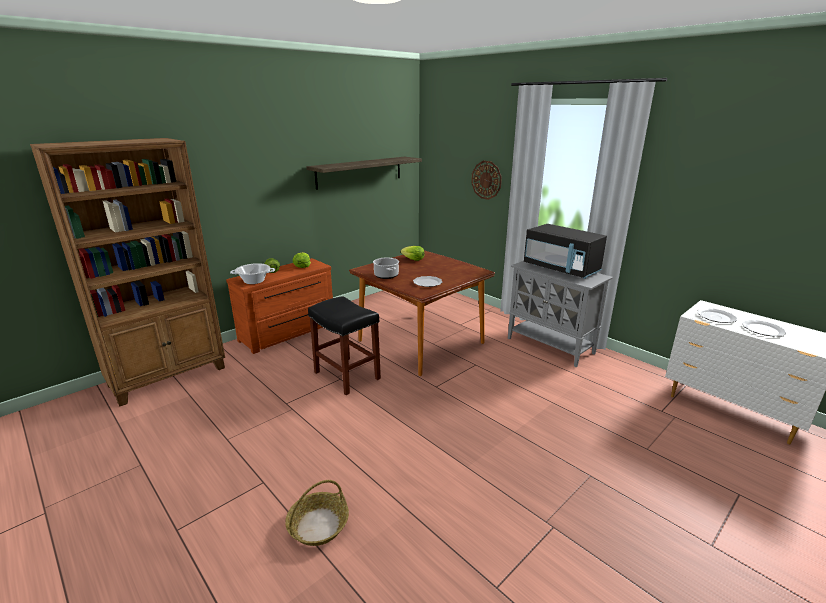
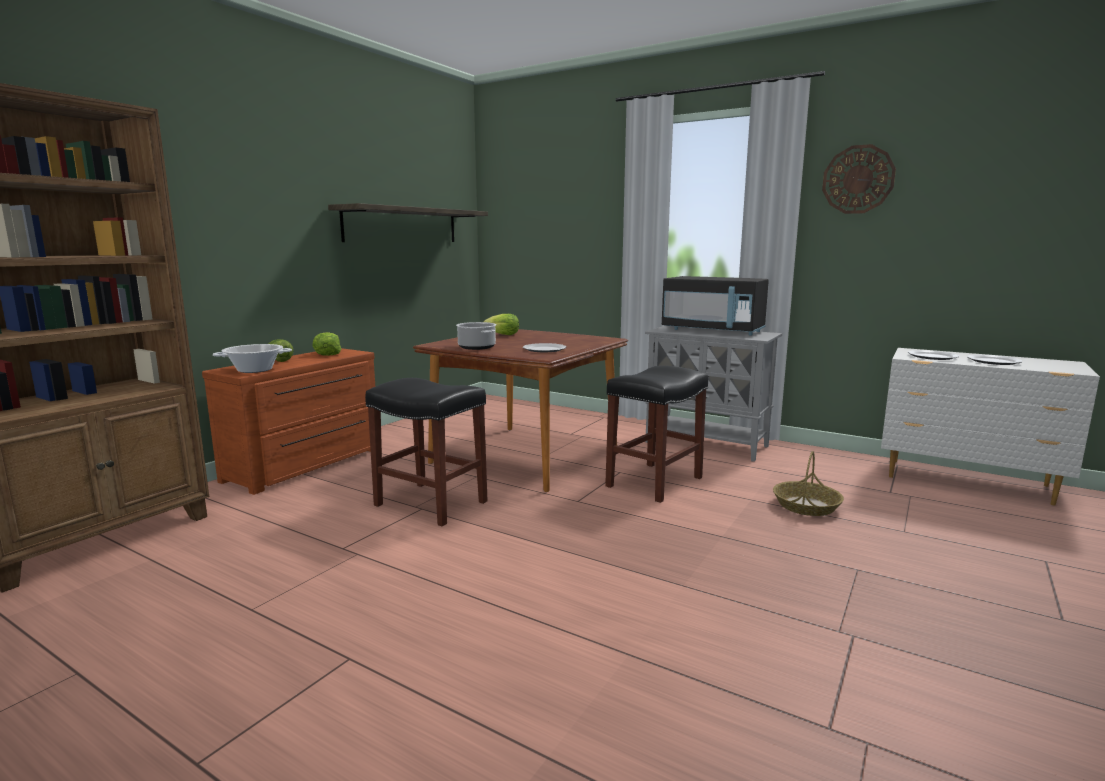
camera: 15 degrees left, 10 degrees down
(318, 525) = (484, 701): basket -> basket (806, 506)
(486, 180) = (583, 234): wall clock -> wall clock (858, 179)
(494, 377) = (654, 482): none -> black stool

